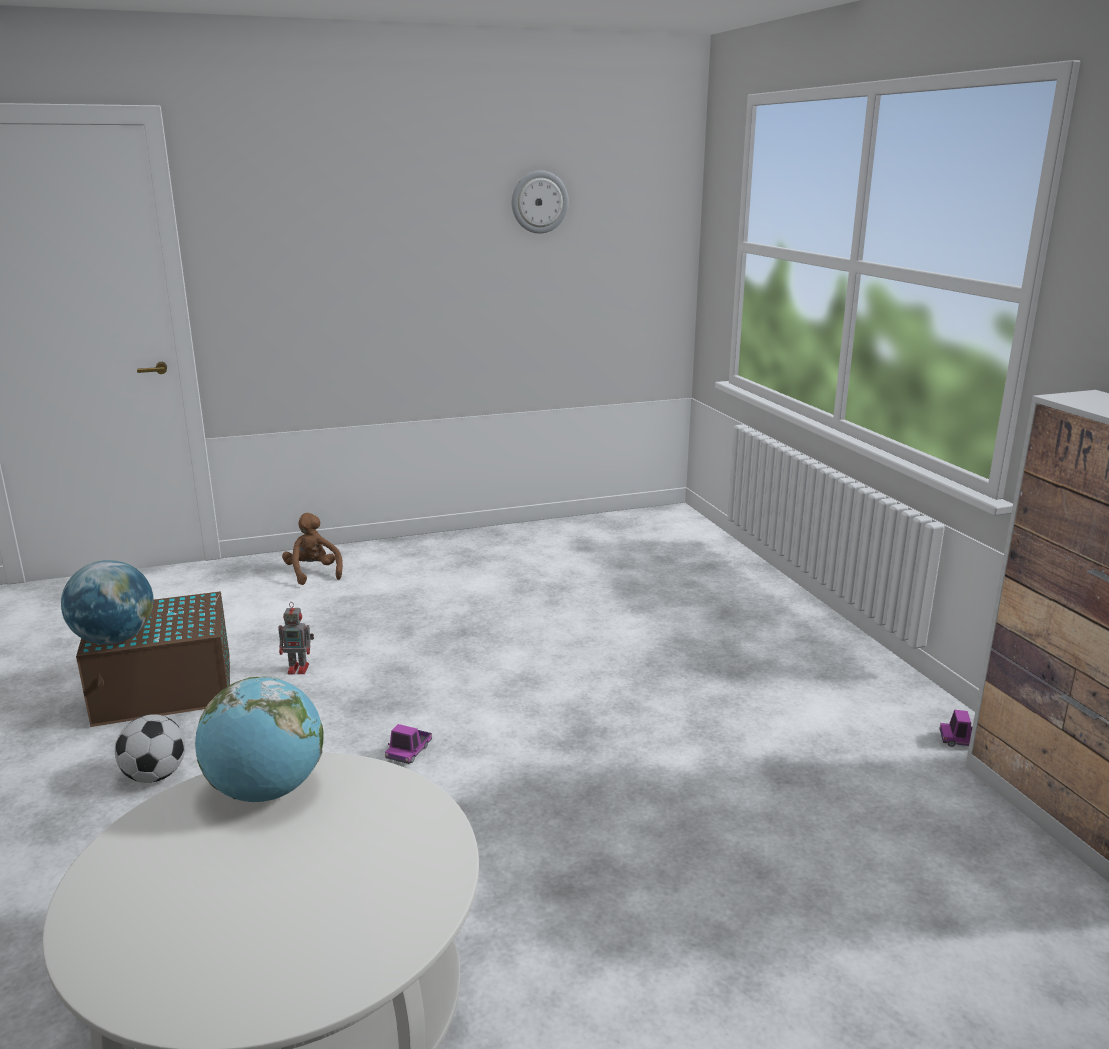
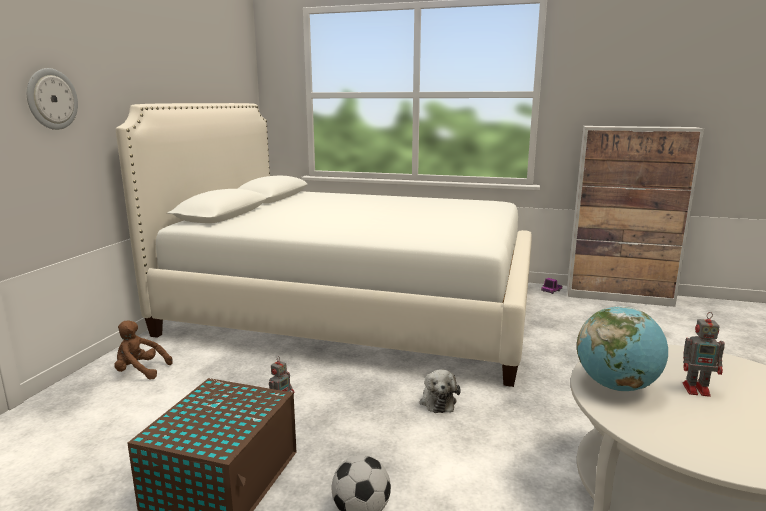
camera: 55 degrees left, 5 degrees down
(115, 639) = (225, 438): globe -> none
(300, 858) = (697, 389): none -> toy robot
(409, 751) = (437, 401): toy truck -> plush toy
(539, 202) = (195, 64): wall clock -> wall clock (51, 99)
(607, 611) = (356, 309): none -> white bed

